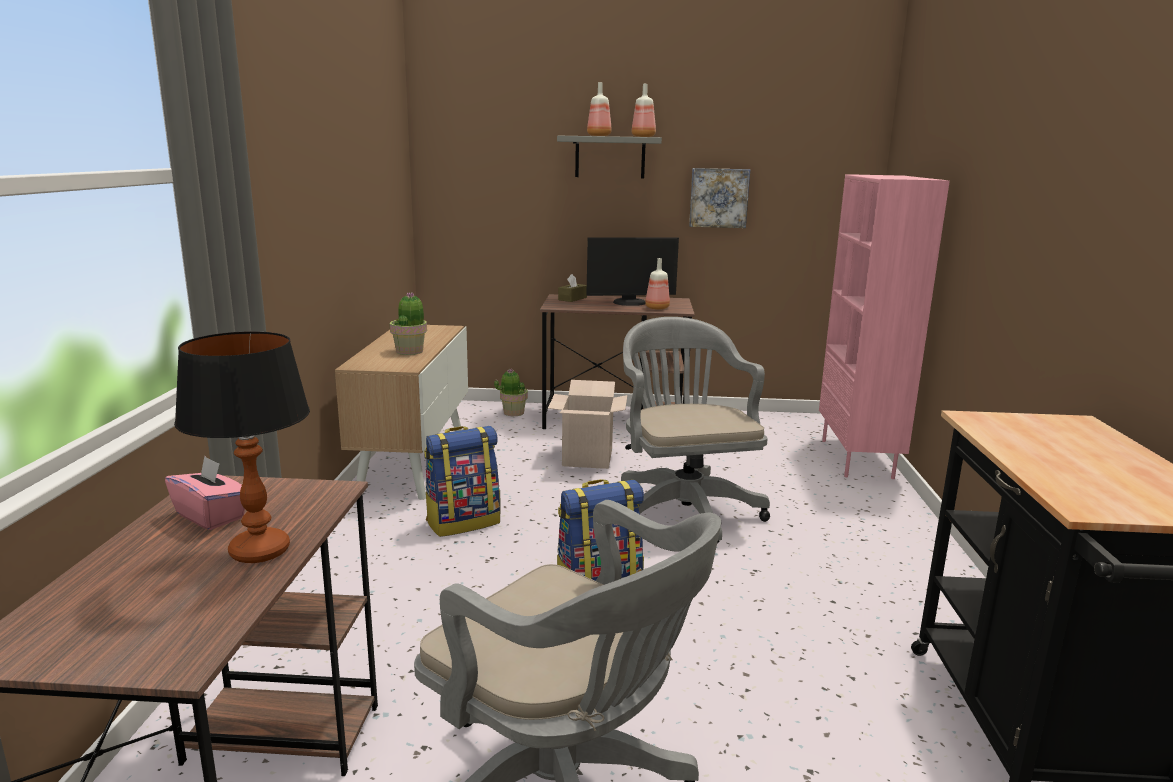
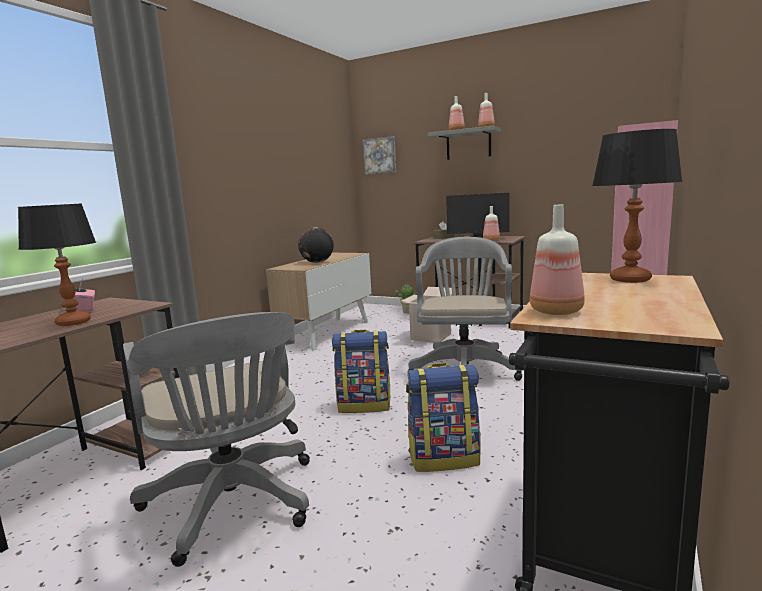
camera: 25 degrees right, 5 degrees down
(410, 351) = (317, 262): potted plant -> globe
(463, 522) = (323, 363): backpack -> backpack (444, 458)
(718, 198) = (543, 164): picture -> picture (380, 155)
(1049, 426) = (630, 279): none -> table lamp
(1079, 495) = (556, 311): none -> bottle

